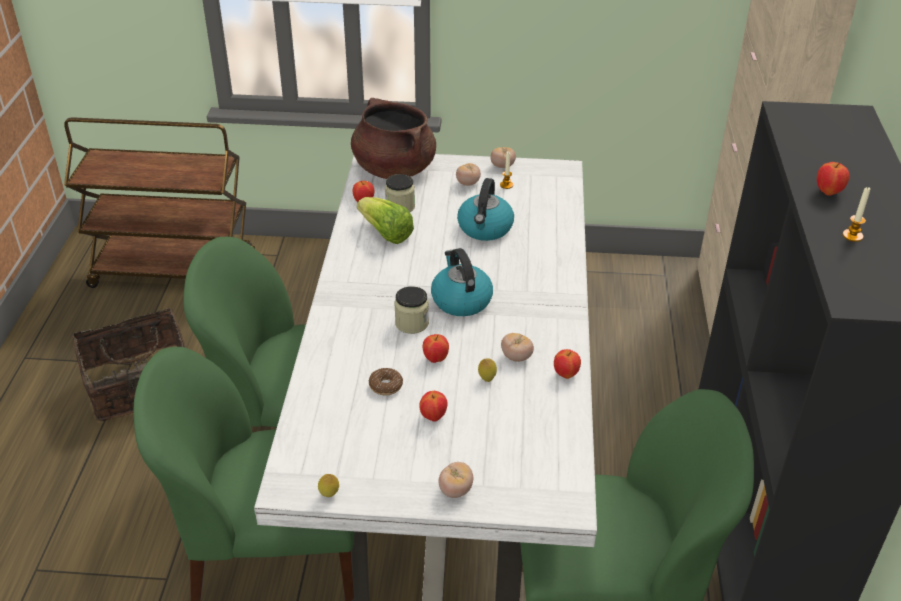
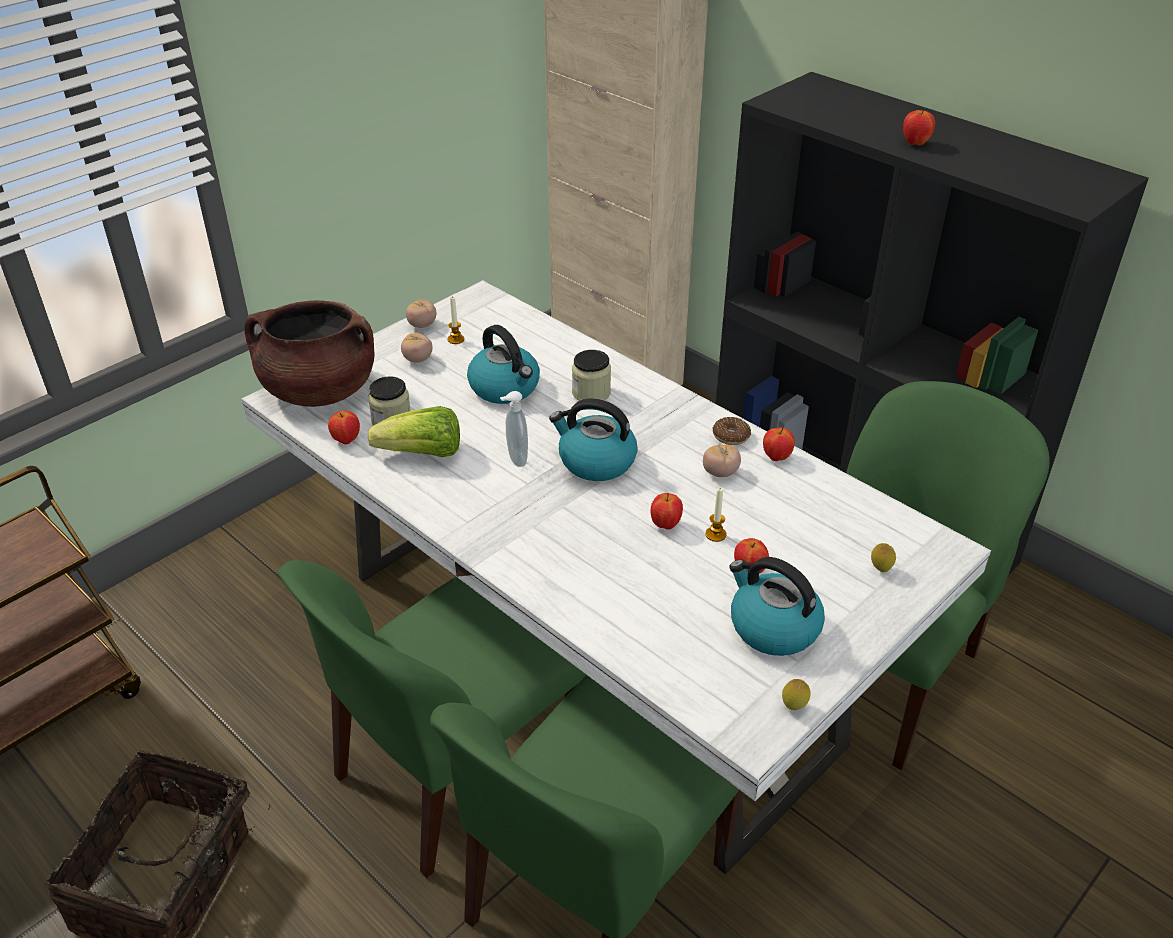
camera: 50 degrees left, 0 degrees up
(385, 386) = (668, 580): donut -> donut (731, 436)
(391, 452) = (772, 627): none -> kettle
(412, 323) = (592, 512): jar -> jar (591, 393)
(423, 268) = (515, 459): none -> soap dispenser
(455, 490) = (866, 610): tomato -> none
(487, 379) = (731, 507): lemon -> lemon (880, 569)
(852, 236) = (987, 163): candle -> candle (715, 534)

